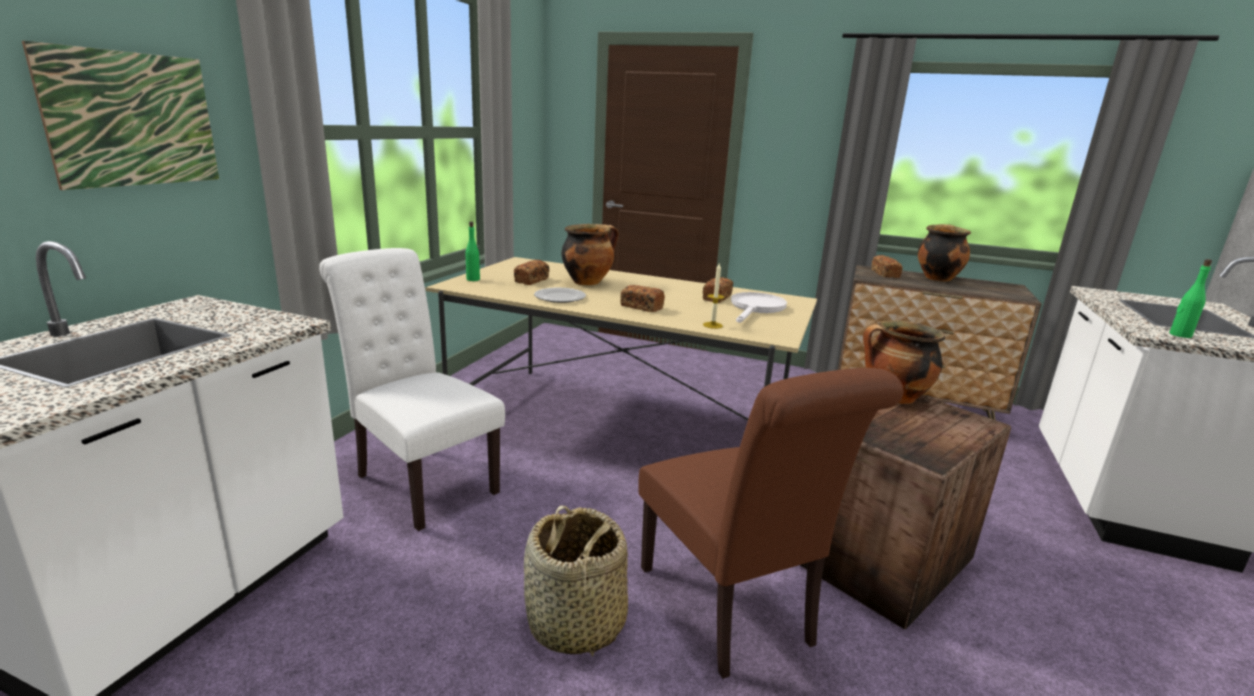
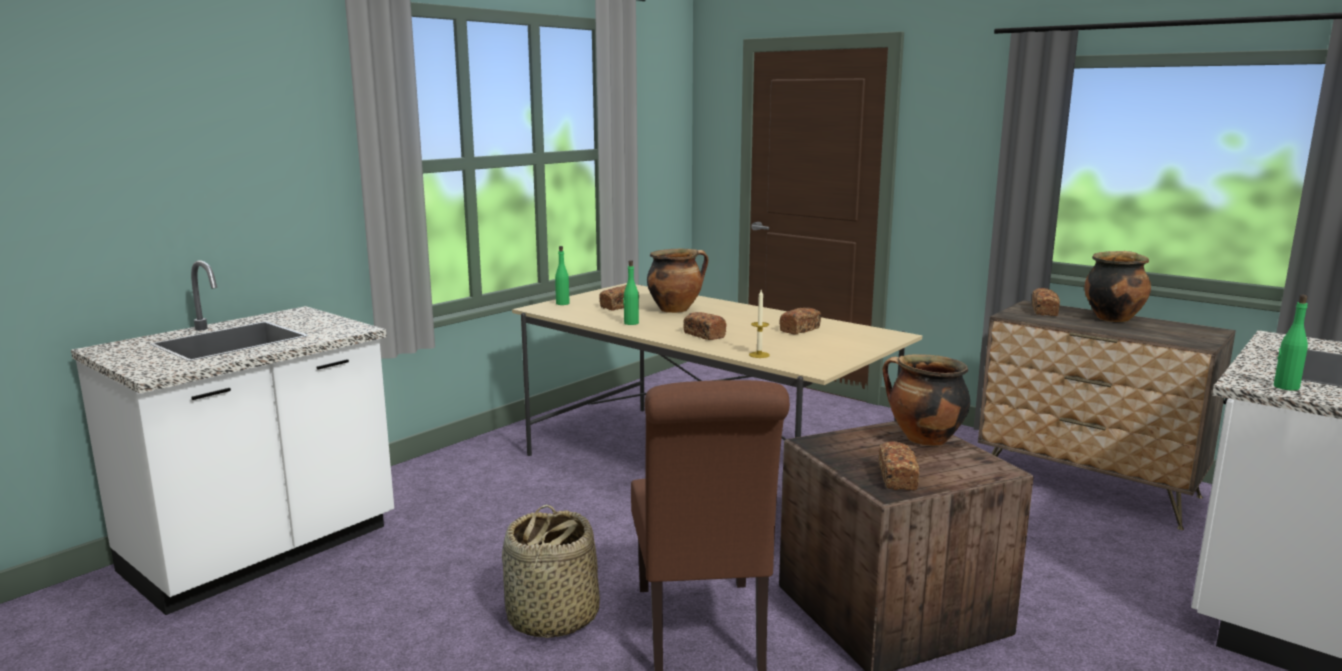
camera: 20 degrees right, 5 degrees down
(133, 119) = (269, 167): picture -> none
(420, 480) = (481, 494): white chair -> none
(560, 297) = (631, 323): plate -> green bottle
(756, 308) = (830, 342): white frying pan -> none
(921, 443) = (897, 478): none -> bread

